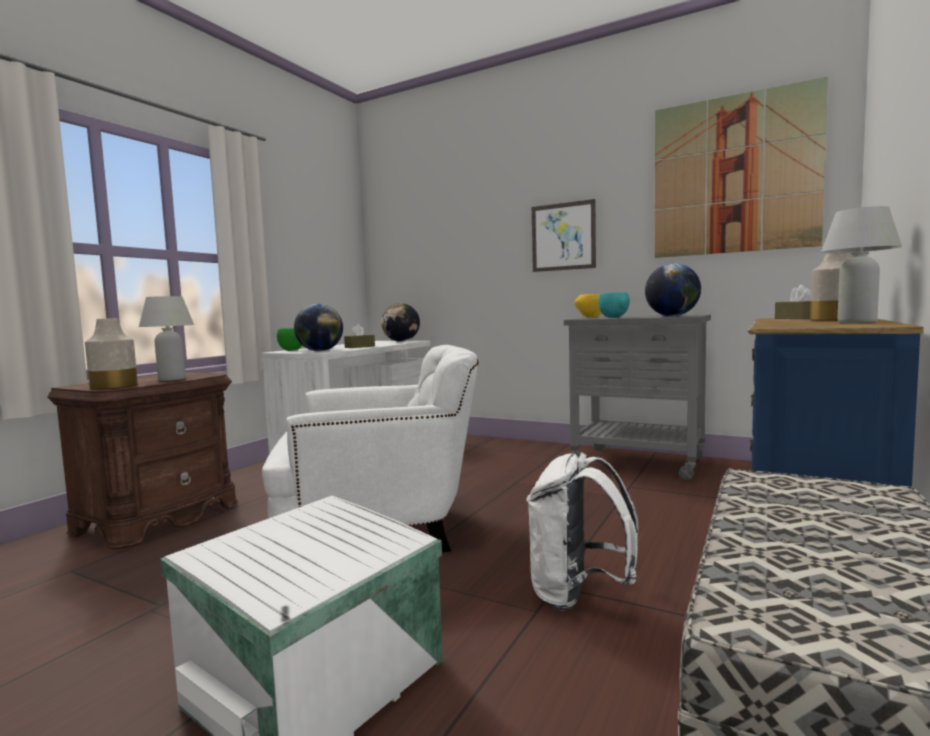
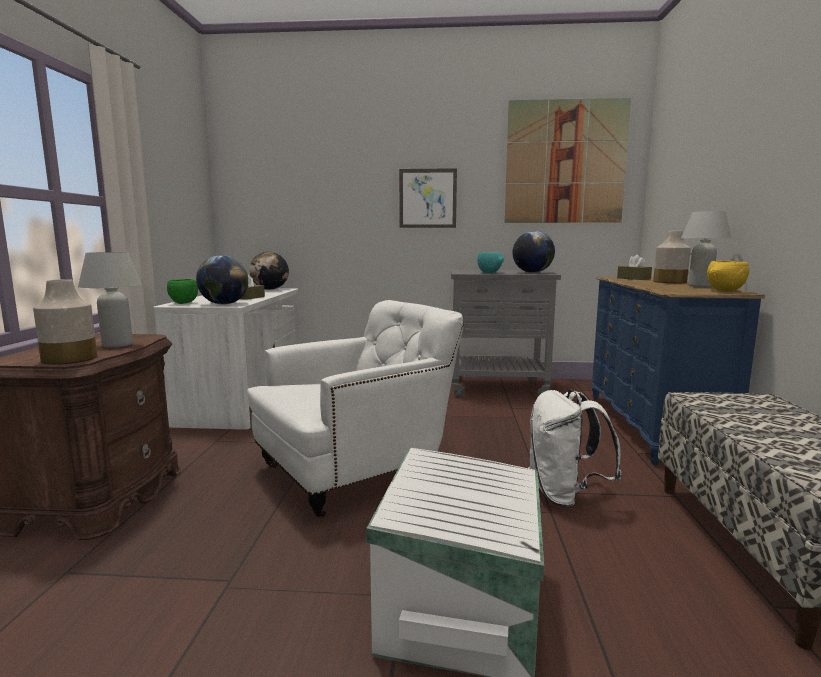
camera: 25 degrees left, 5 degrees up
(590, 317) = (462, 271): yellow bowl -> yellow bowl (724, 291)

